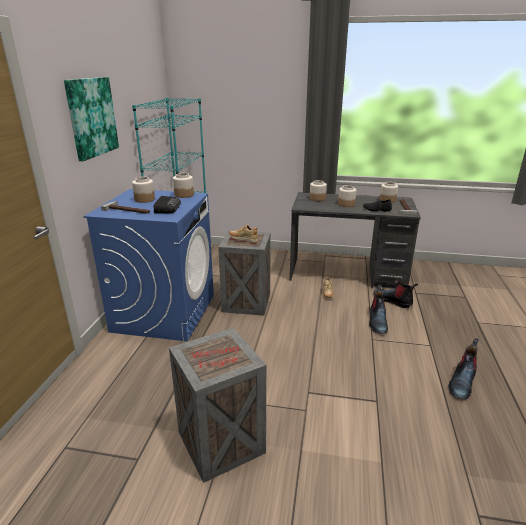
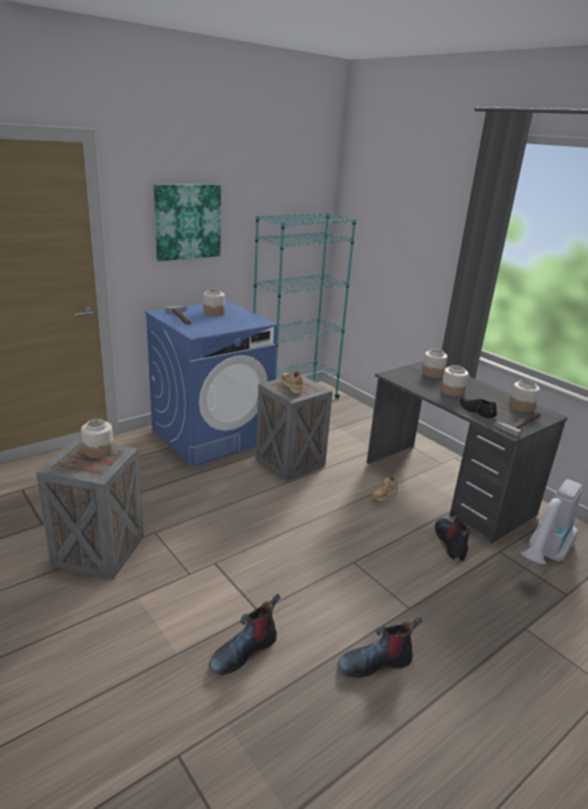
camera: 40 degrees right, 0 degrees up
(167, 208) = (212, 325): radio -> none
(183, 195) = (252, 319): jar -> jar (98, 451)
(377, 322) = (390, 551): boot -> boot (244, 651)
(432, 284) = (544, 556): none -> vacuum cleaner

